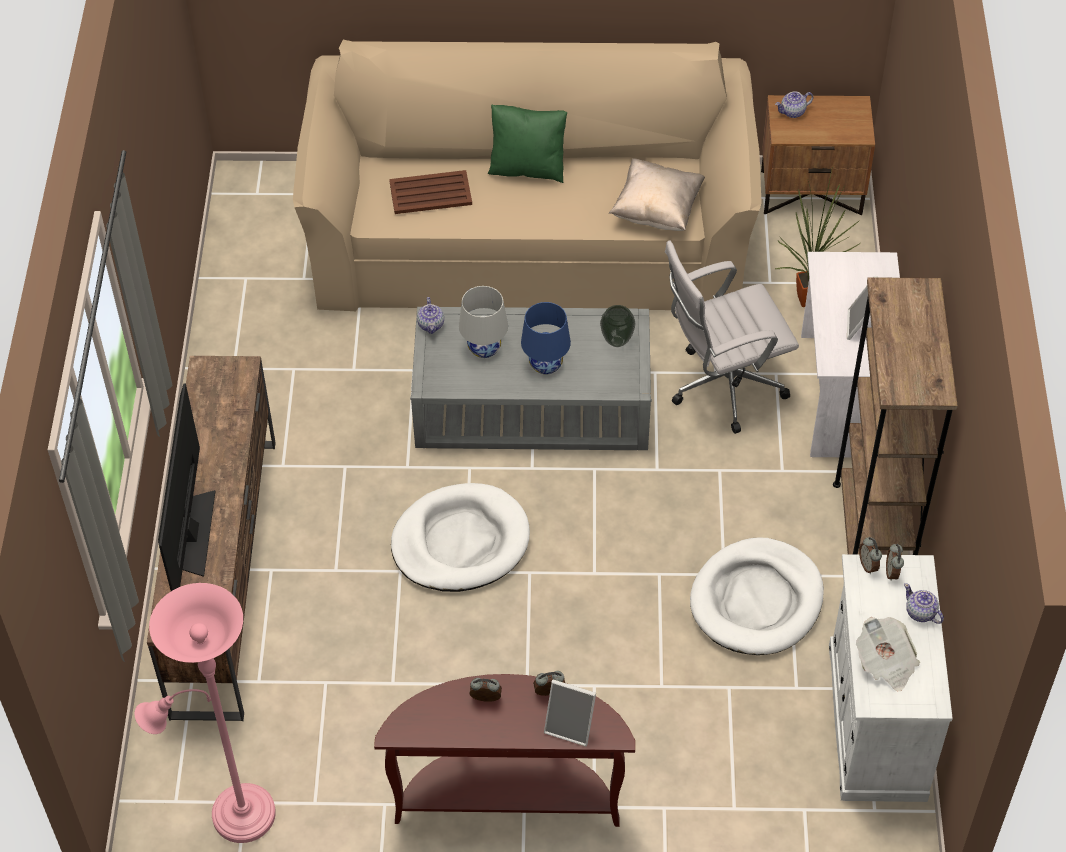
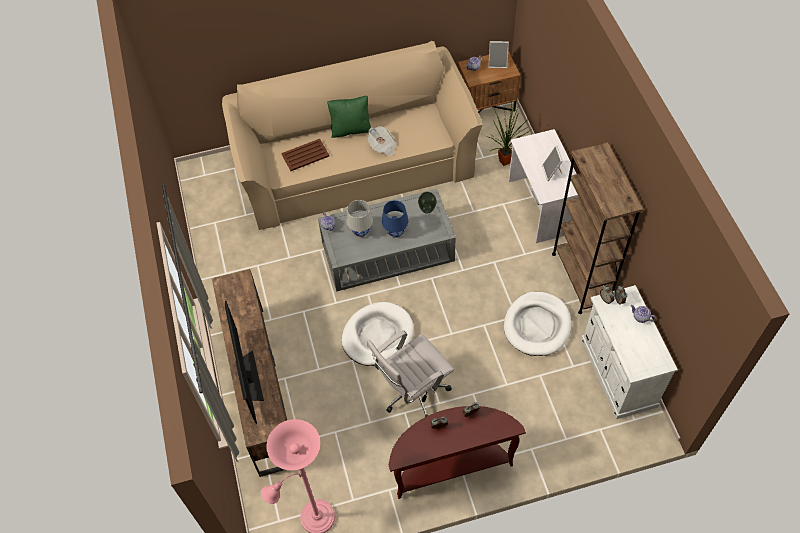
camera: 15 degrees left, 5 degrees up
(571, 726) = (488, 429): picture frame -> picture frame (497, 63)
(656, 210) = (424, 136): beige pillow -> none
(722, 388) = (479, 218): white office chair -> white office chair (412, 393)
(885, 663) = (634, 349): newspaper -> newspaper (382, 146)

